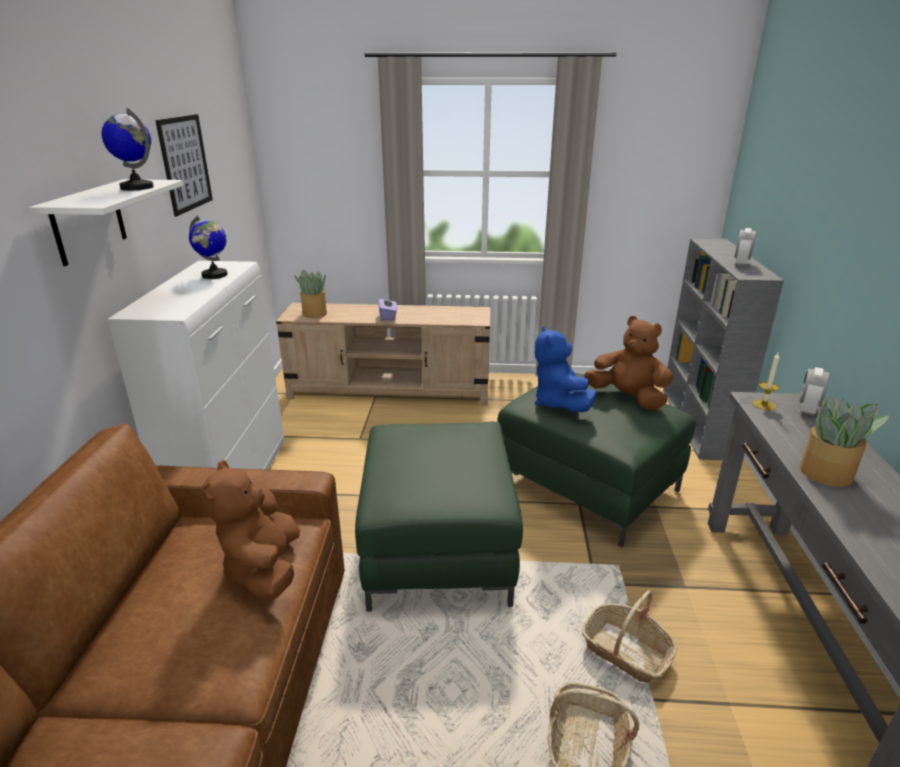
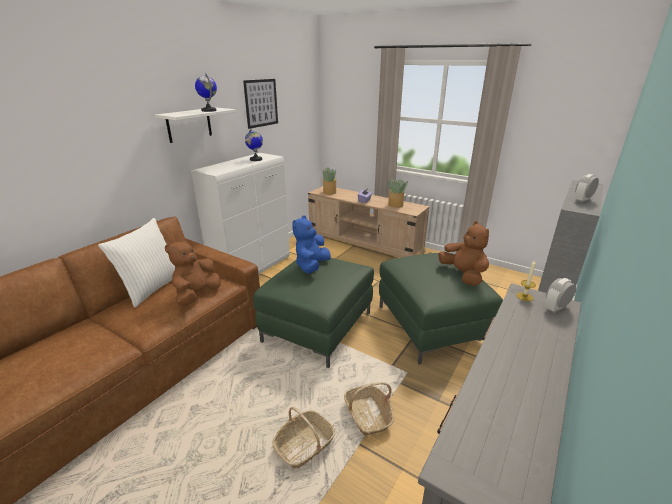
camera: 30 degrees right, 0 degrees up
(141, 589) = (152, 287): none -> white pillow
(559, 403) = (414, 266): blue plush toy -> blue plush toy (311, 266)
(827, 474) = (511, 346): potted plant -> potted plant (395, 205)

